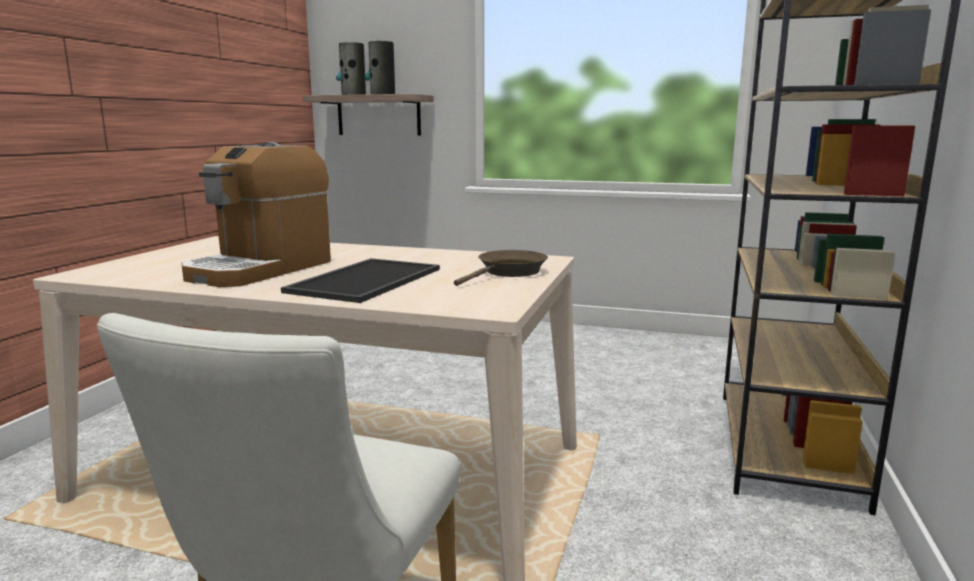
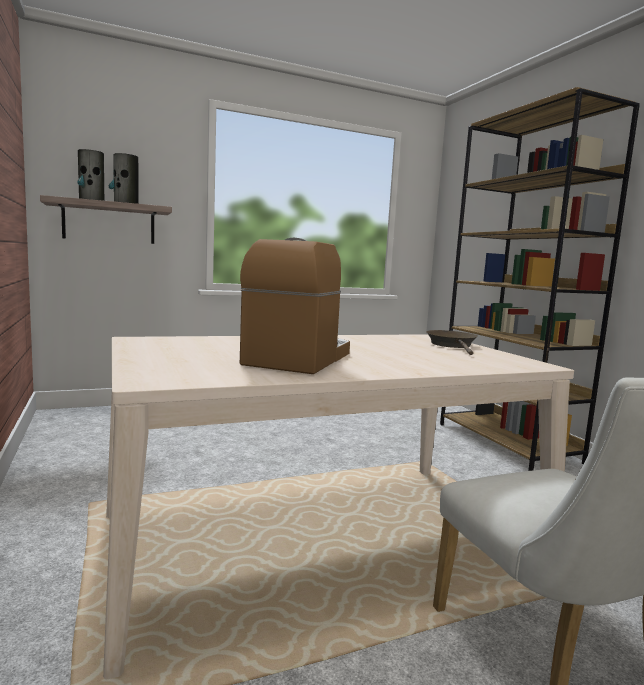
camera: 40 degrees left, 5 degrees down
(260, 269) = (299, 358): coffee machine -> coffee machine turned 150 degrees counterclockwise
(365, 280) = (402, 358): tray -> none

